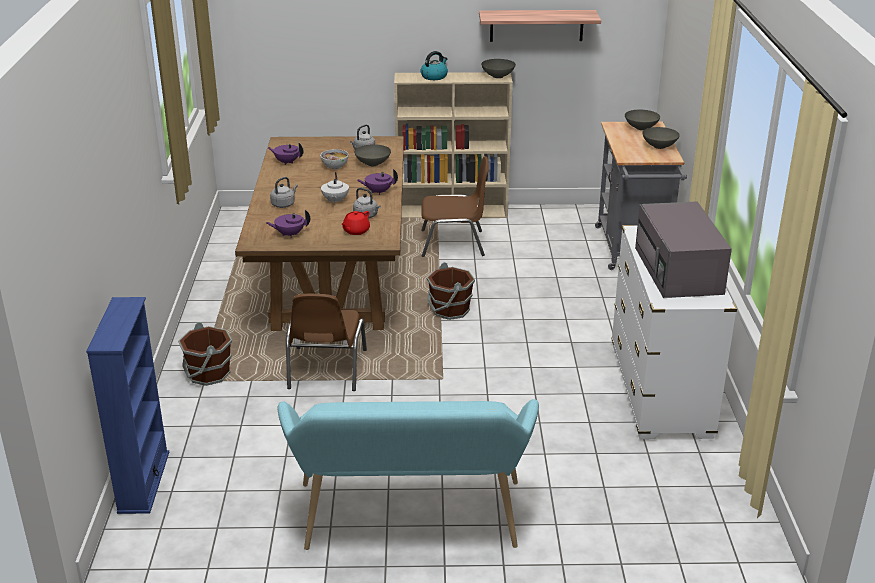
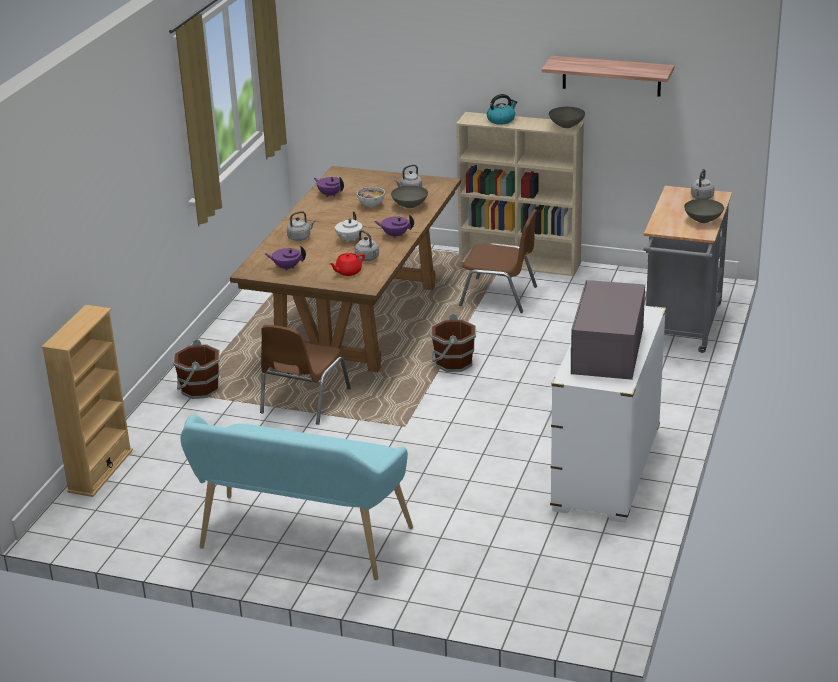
camera: 20 degrees right, 0 degrees up
(143, 482) = (100, 471): blue bookcase -> beige bookcase
(641, 128) = (701, 197): grey bowl -> grey kettle

